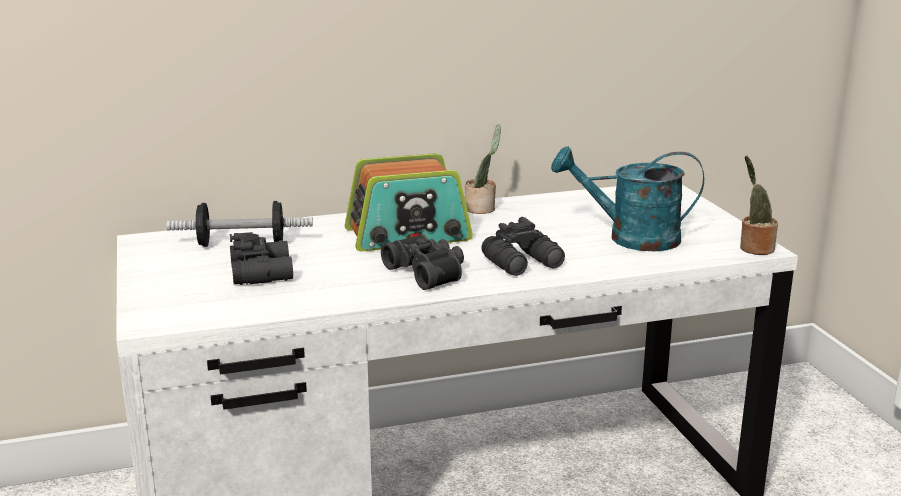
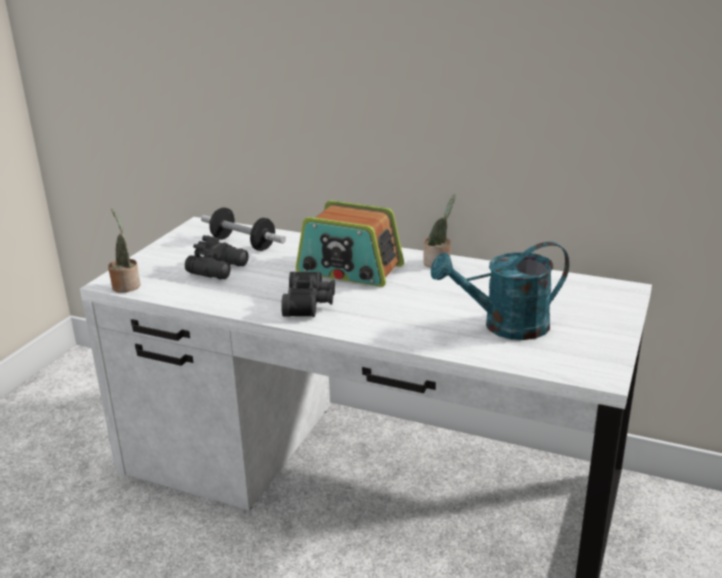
camera: 40 degrees right, 5 degrees up
(524, 263) = (385, 319): black binoculars -> none
(630, 238) = (504, 326): turquoise watering can -> turquoise watering can turned 60 degrees counterclockwise
(754, 248) = (597, 373): potted plant -> potted plant (126, 285)

